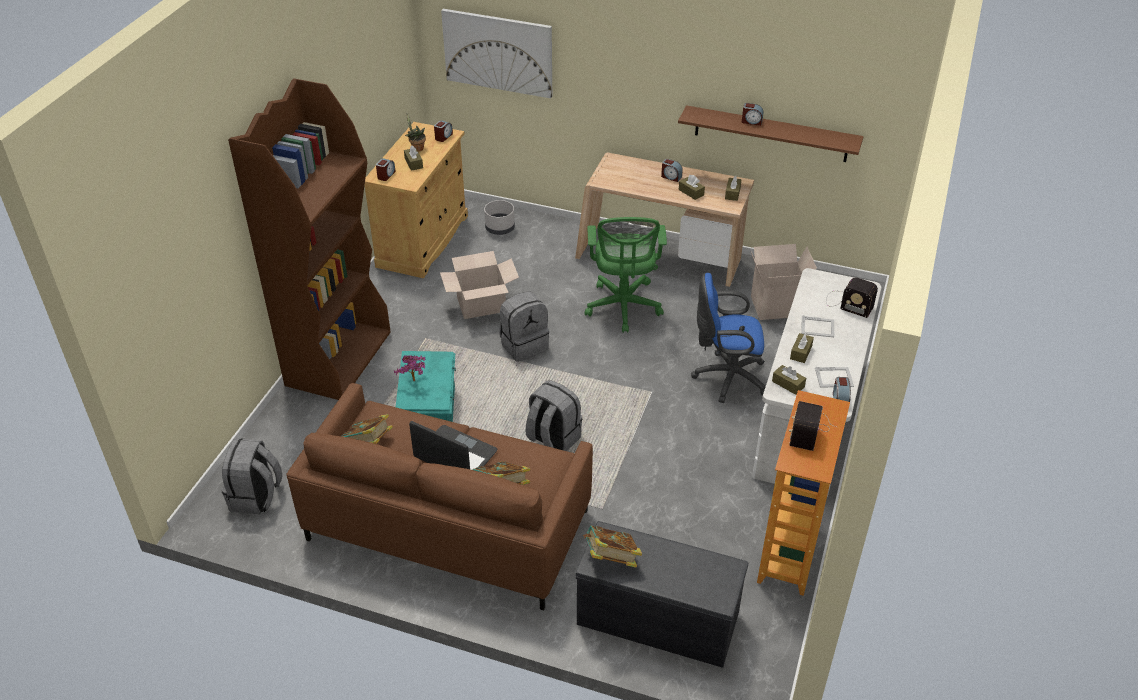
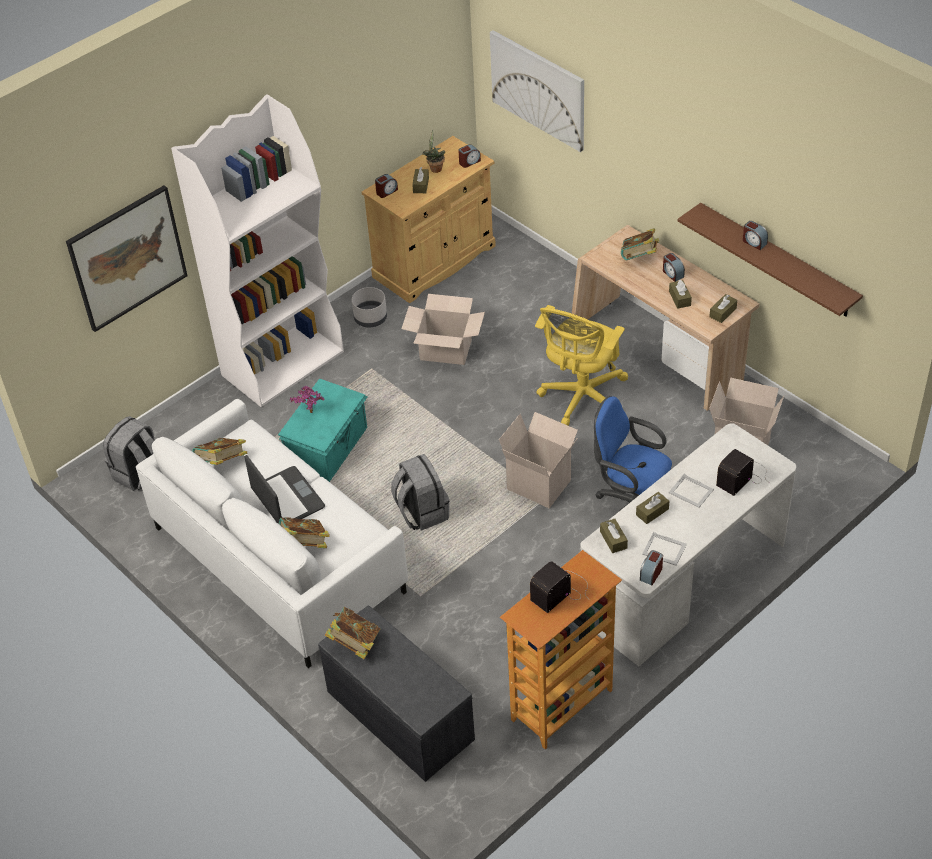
camera: 30 degrees right, 5 degrees up
(203, 268) = (127, 258): none -> picture
(338, 358) = (283, 363): brown bookcase -> white bookcase
(448, 523) = (279, 558): brown sofa -> white sofa
(500, 228) = (518, 269): grey planter -> grey planter (371, 318)
(524, 345) = (458, 406): grey backpack -> none
(623, 308) = (581, 398): green office chair -> yellow office chair
(636, 173) = (639, 258): none -> book
(639, 383) = (540, 484): none -> cardboard box
(847, 303) = (743, 476): radio -> radio turned 75 degrees clockwise

